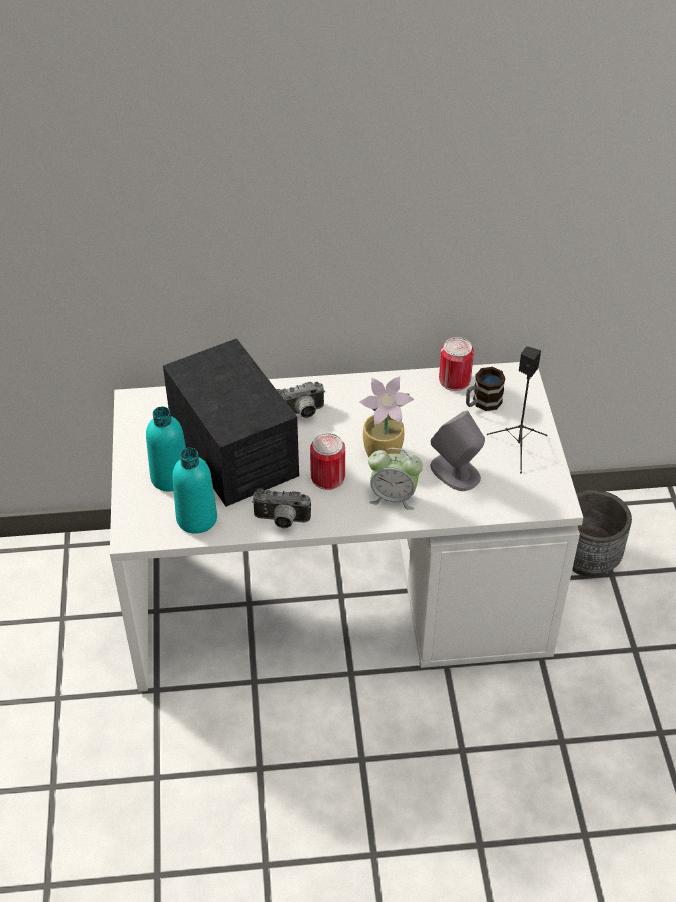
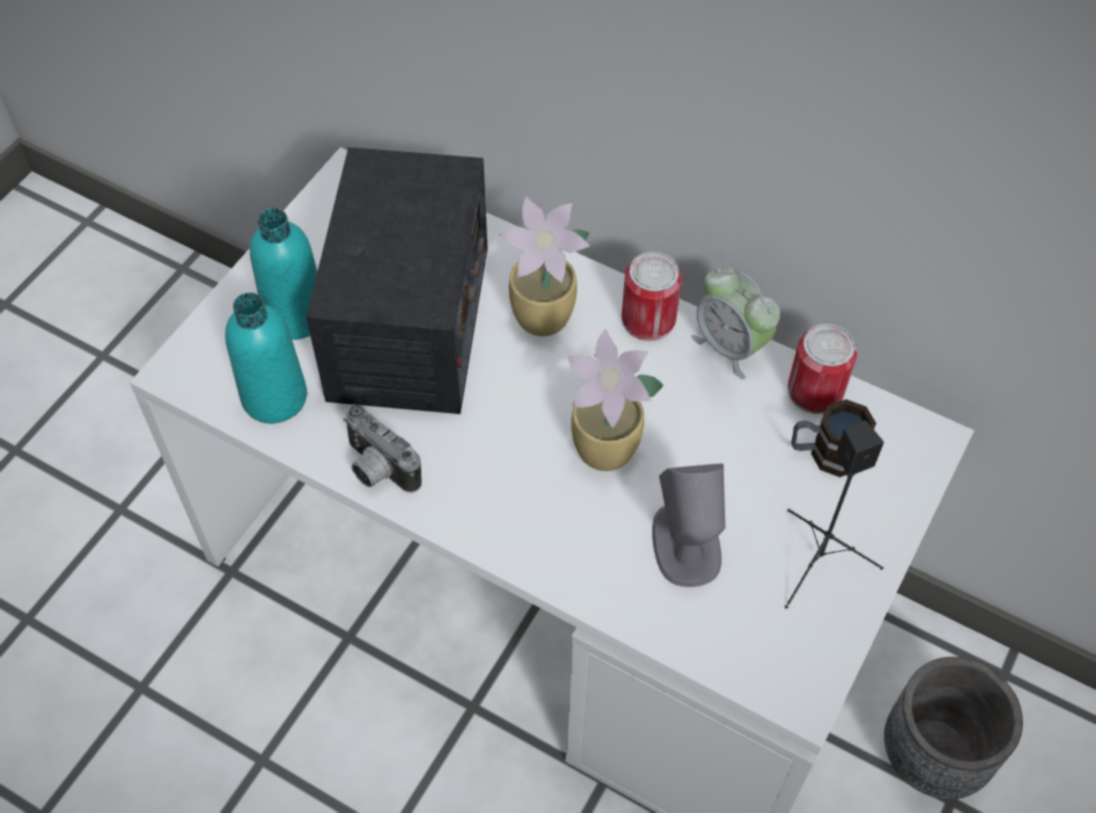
camera: 35 degrees right, 10 degrees up
(300, 414) = (545, 318): camera -> potted plant
(327, 477) = (497, 440): can -> can (648, 319)
(393, 497) = (561, 528): alarm clock -> alarm clock (730, 347)

